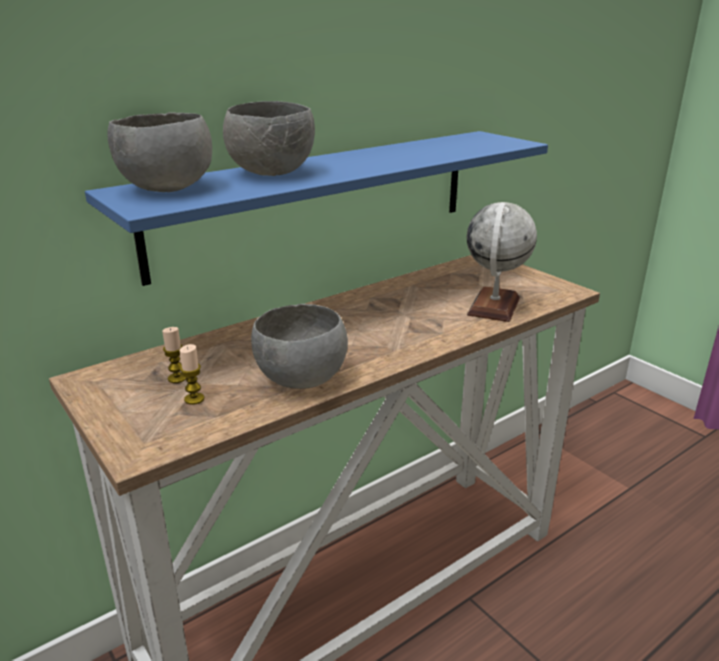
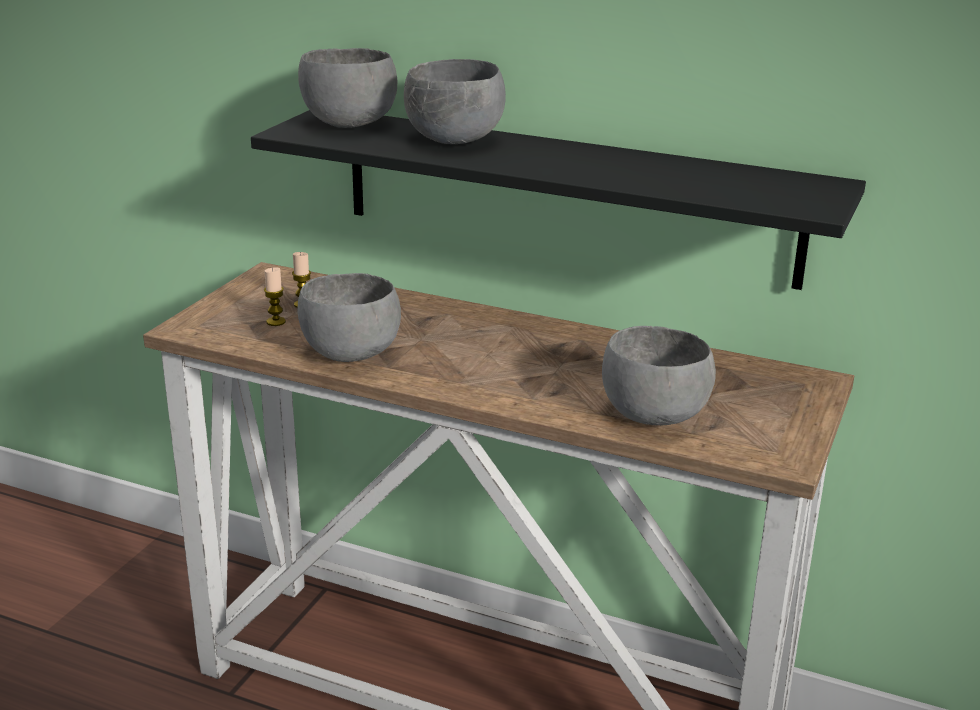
camera: 60 degrees right, 0 degrees up
(319, 200) = (565, 195): blue shelf -> black shelf
(494, 306) = (651, 415): globe -> grey bowl

